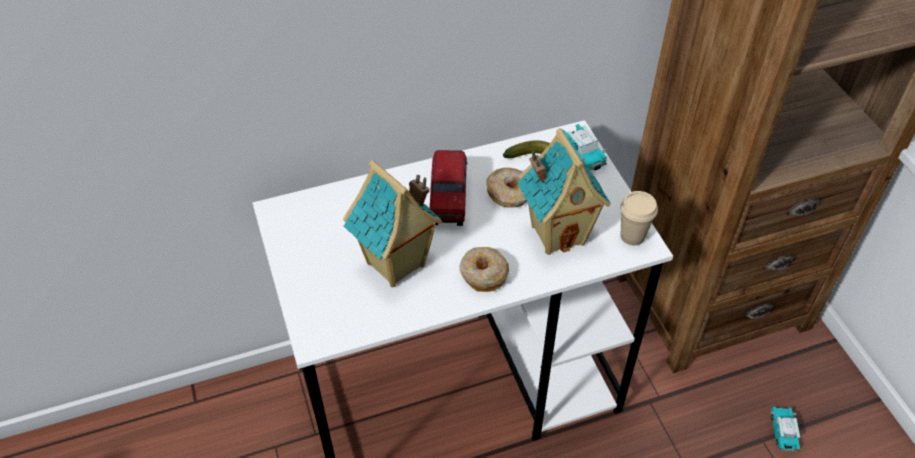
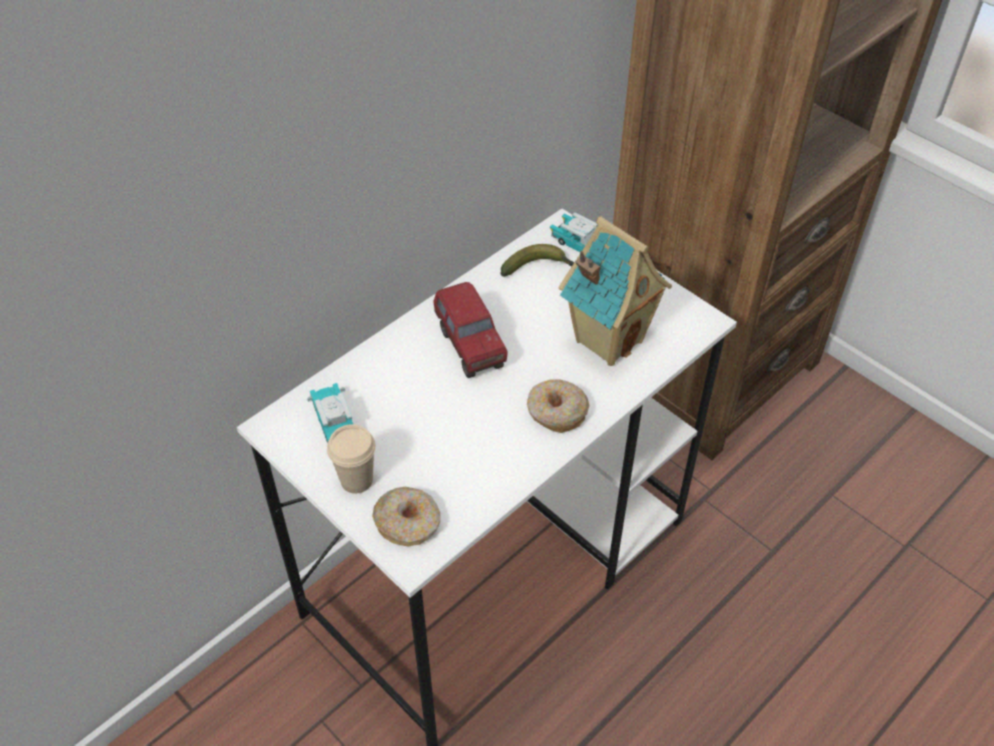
camera: 25 degrees left, 0 degrees up
(396, 266) = (455, 438): toy house -> none
(509, 193) = (531, 314): donut -> donut (408, 523)
(632, 236) = (685, 315): beige cup -> beige cup (356, 480)
(783, 432) = (845, 478): toy car -> toy car (334, 422)

